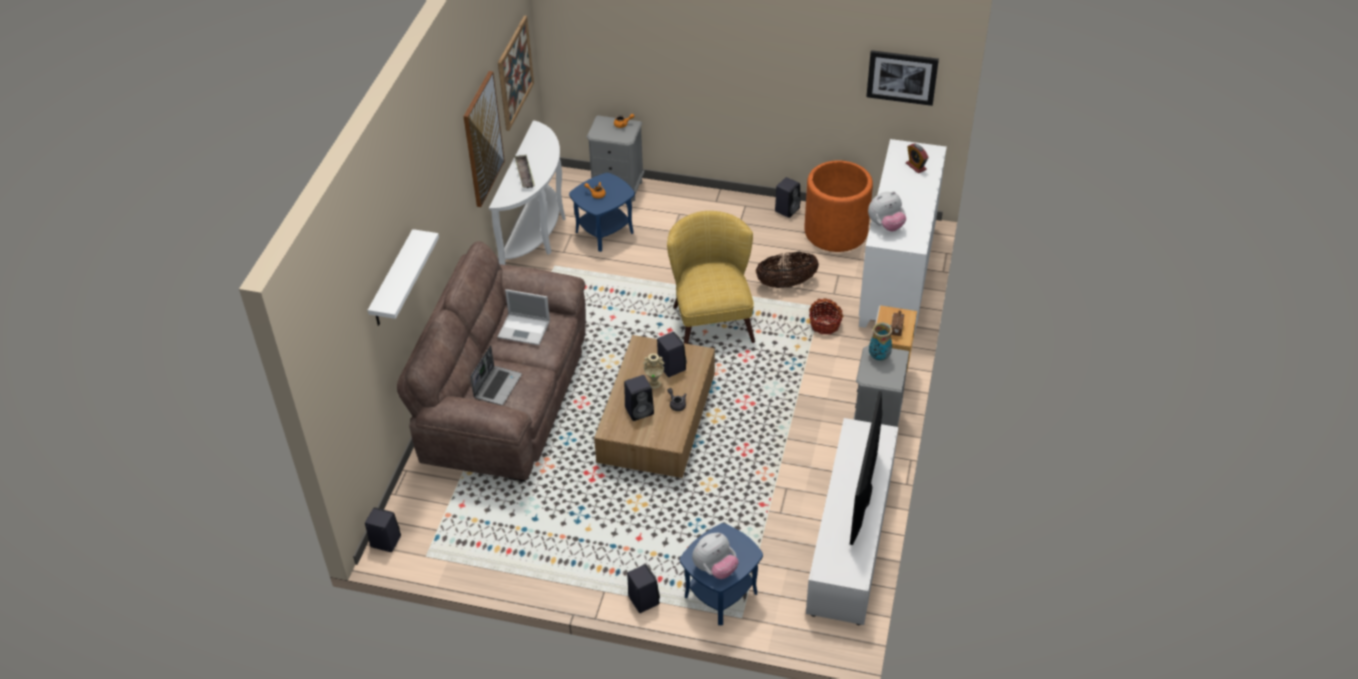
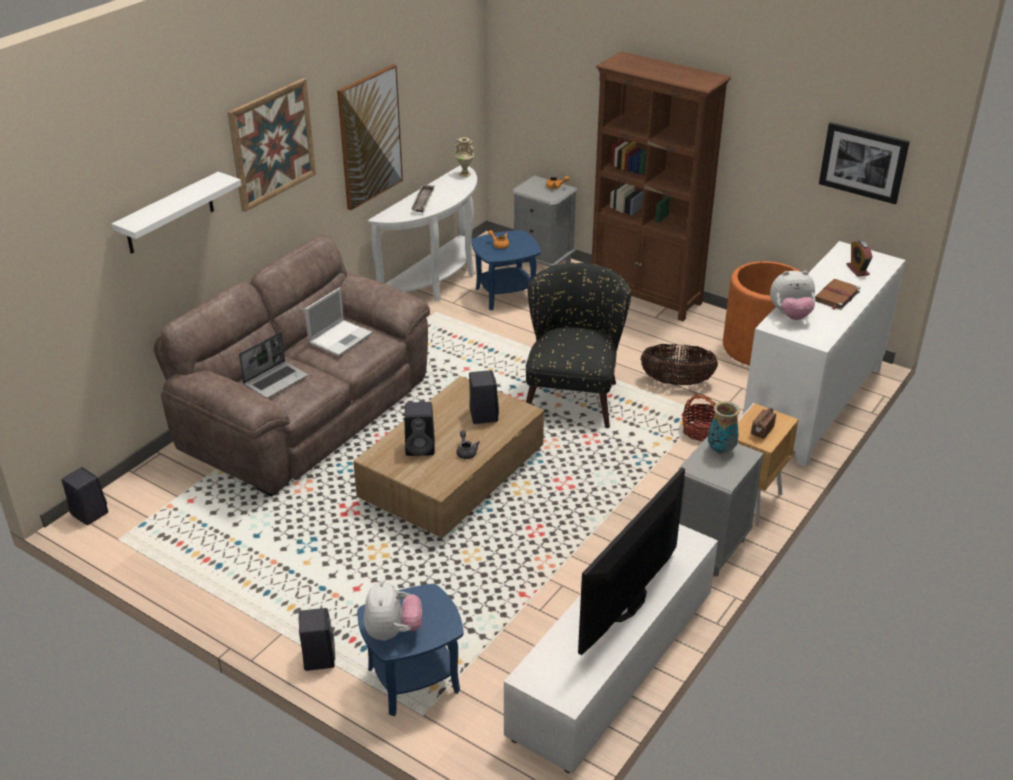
camera: 20 degrees right, 10 degrees down
(515, 73) = (440, 93): picture -> picture (272, 144)
(525, 329) = (341, 337): laptop -> laptop turned 90 degrees counterclockwise
(654, 383) = (454, 426): beige vase -> beige vase (465, 174)
(711, 317) = (573, 394): yellow armchair -> black armchair
(715, 569) = (393, 632): plush toy -> plush toy turned 75 degrees counterclockwise
(722, 203) = (646, 296): none -> brown bookcase
(787, 209) = (715, 316): black speaker -> none
(911, 198) = (836, 296): none -> brown book

